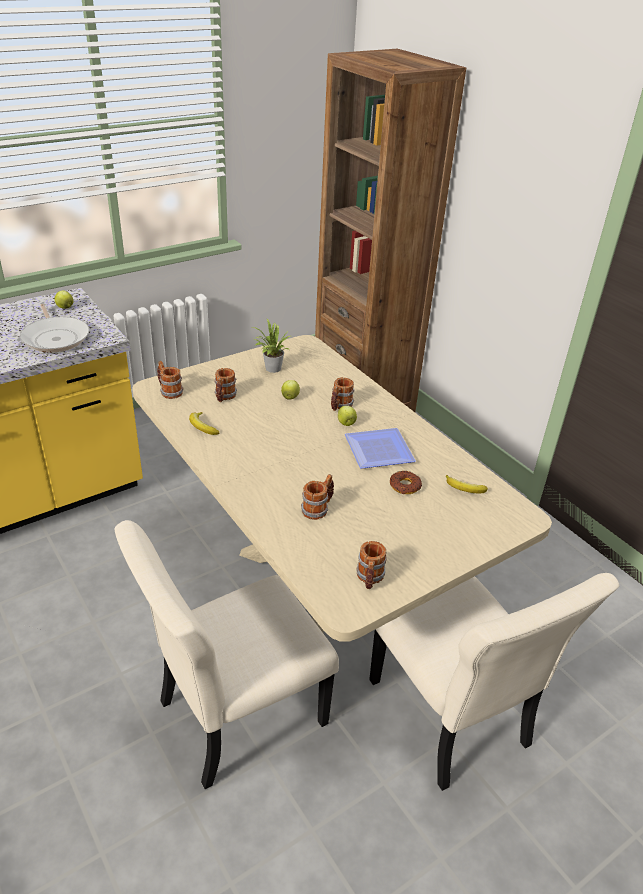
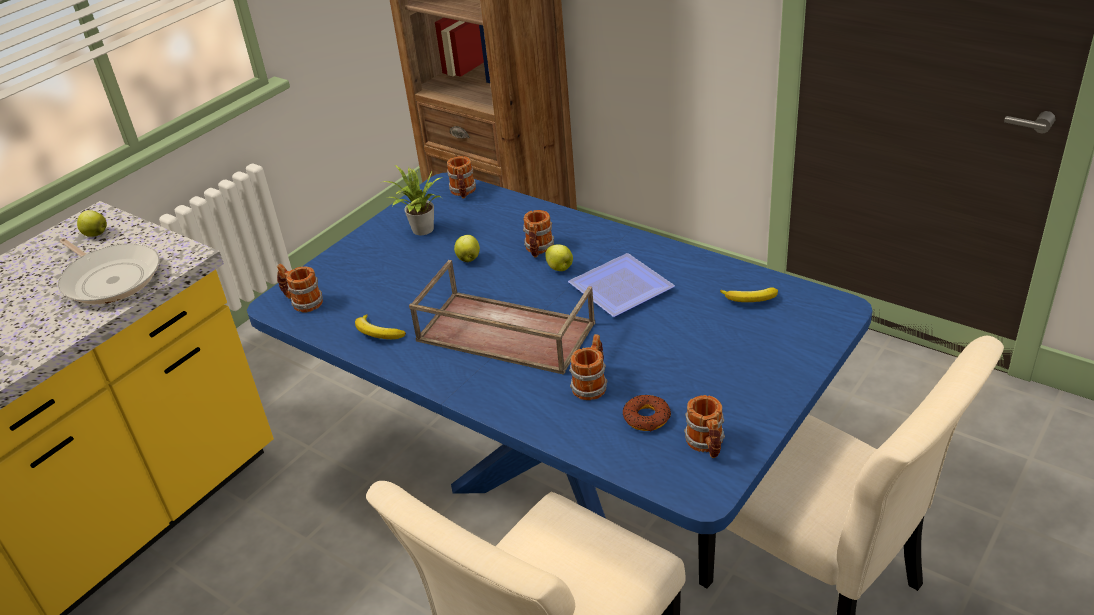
camera: 15 degrees left, 0 degrees up
(224, 397) = (381, 286): mug -> mug (463, 192)
(281, 454) = (503, 333): none -> brown tray
(314, 580) = (566, 489): beige dining table -> blue dining table
(405, 486) = (679, 320): donut -> donut (646, 417)

